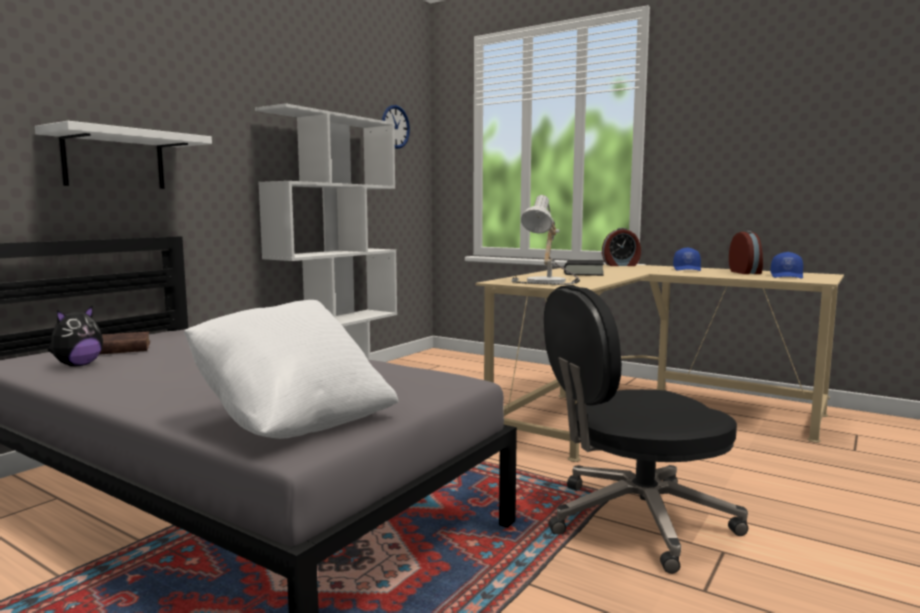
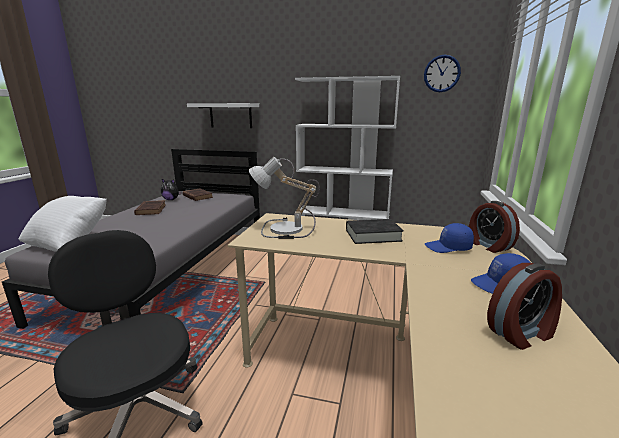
camera: 70 degrees right, 10 degrees up
(144, 375) = (151, 209): none -> brown book
(787, 276) = (506, 379): blue cap -> blue cap (448, 247)

